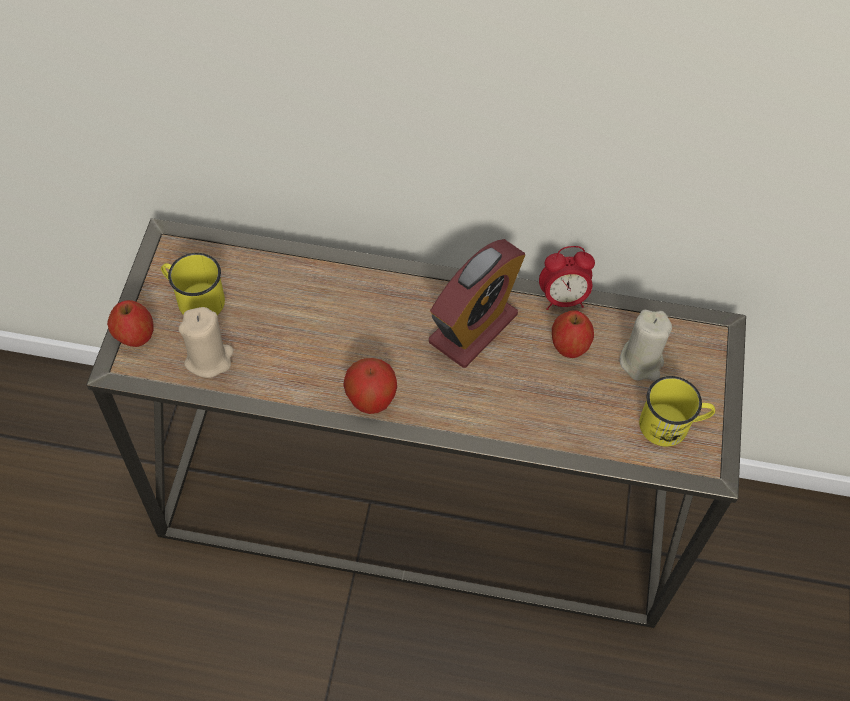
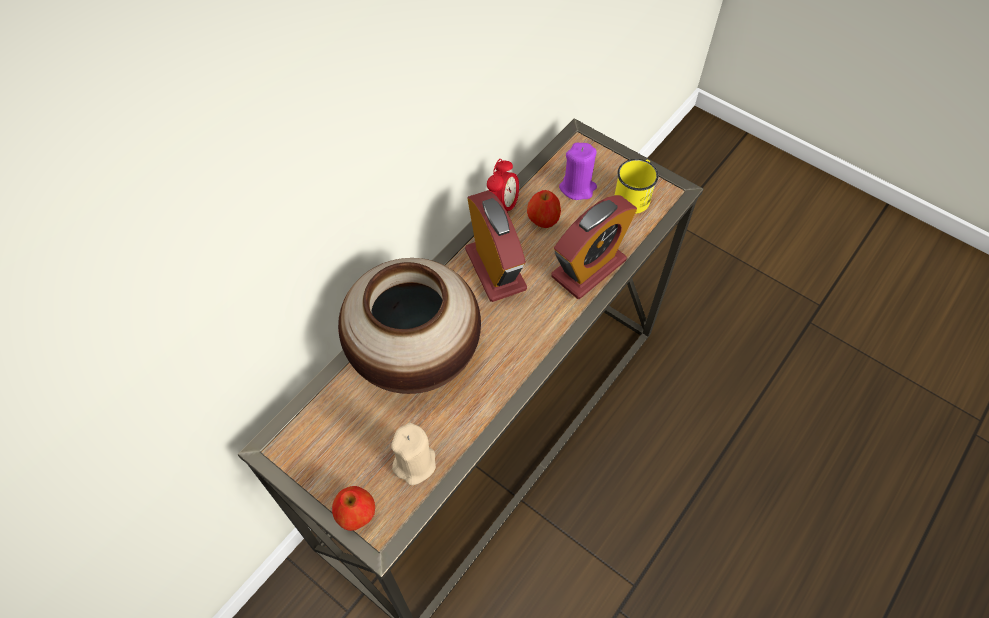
camera: 60 degrees left, 0 degrees up
(194, 299) = (347, 451): yellow mug -> none
(328, 306) = (416, 355): none -> vase
(371, 398) = (518, 361): apple -> none
(532, 417) = (588, 268): none -> alarm clock
(641, 361) = (577, 188): beige candle -> purple candle

